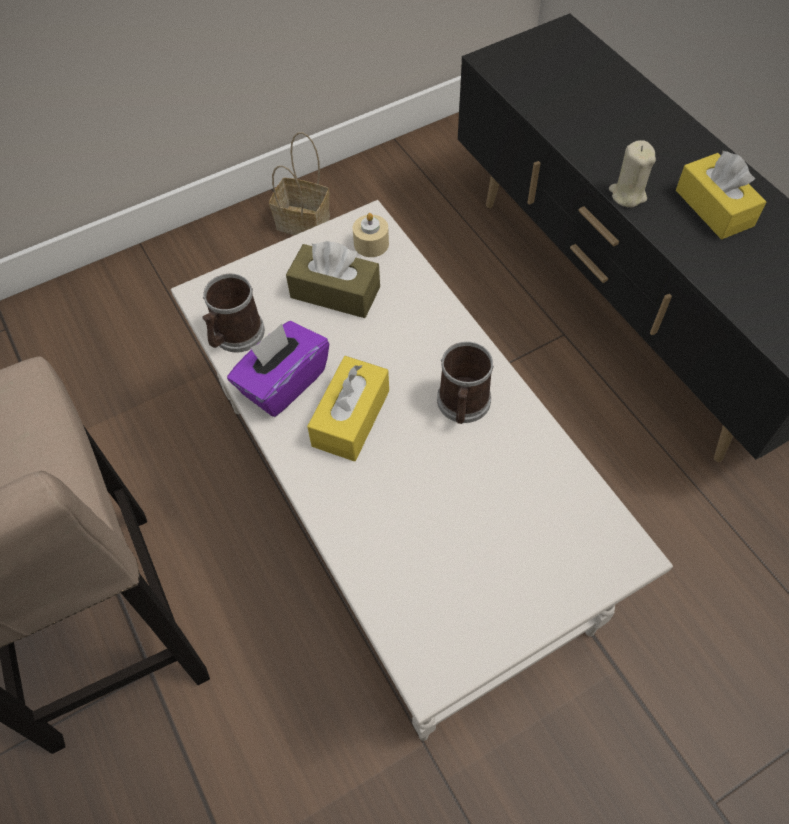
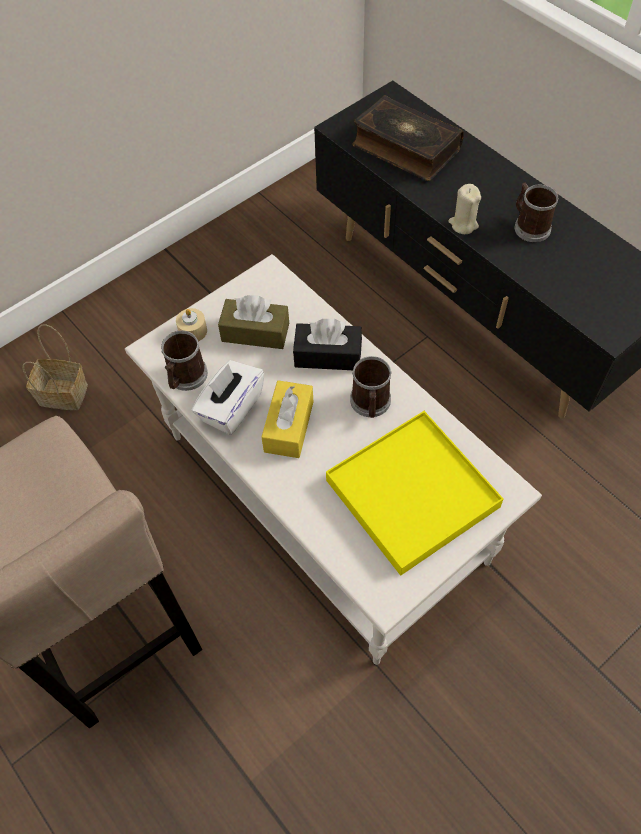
camera: 10 degrees left, 0 degrees up
(283, 383) = (231, 408): purple tissue box -> white tissue box
(305, 222) = (199, 273): basket -> basket (65, 394)
(371, 244) = (275, 290): beige candle -> beige candle (193, 331)
(420, 334) = (327, 355): none -> black tissue box
(493, 533) = (411, 493): none -> yellow tray
(570, 94) = (405, 148): none -> book
(714, 208) = (529, 226): yellow tissue box -> mug

